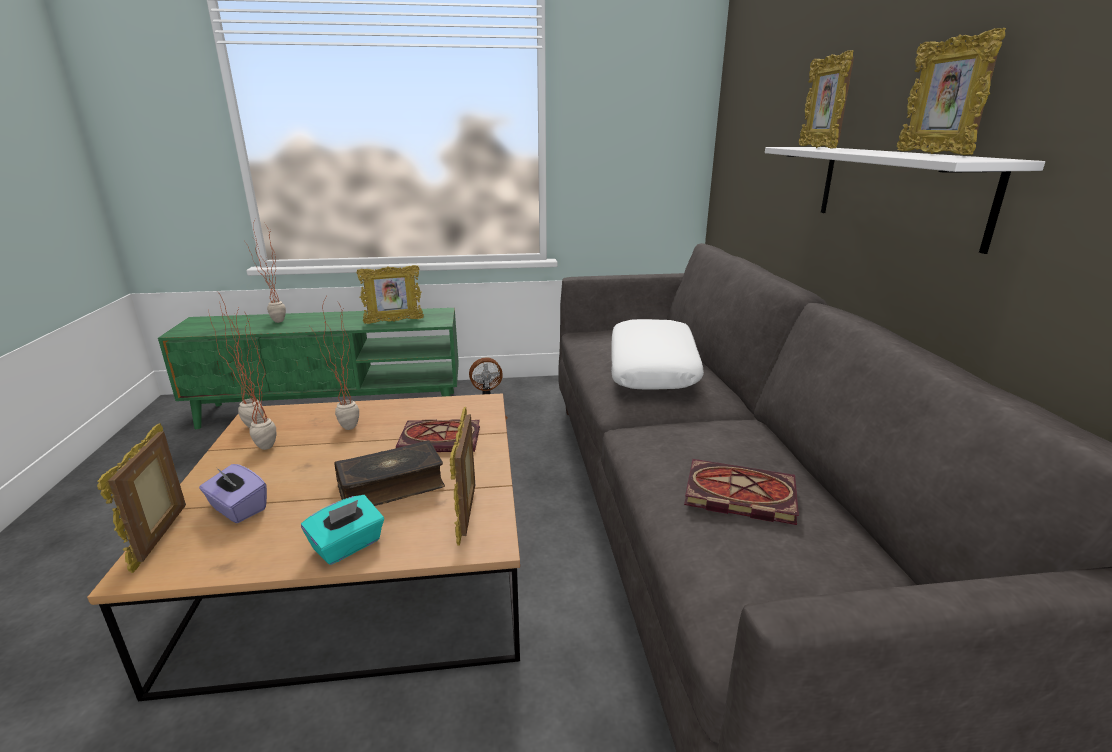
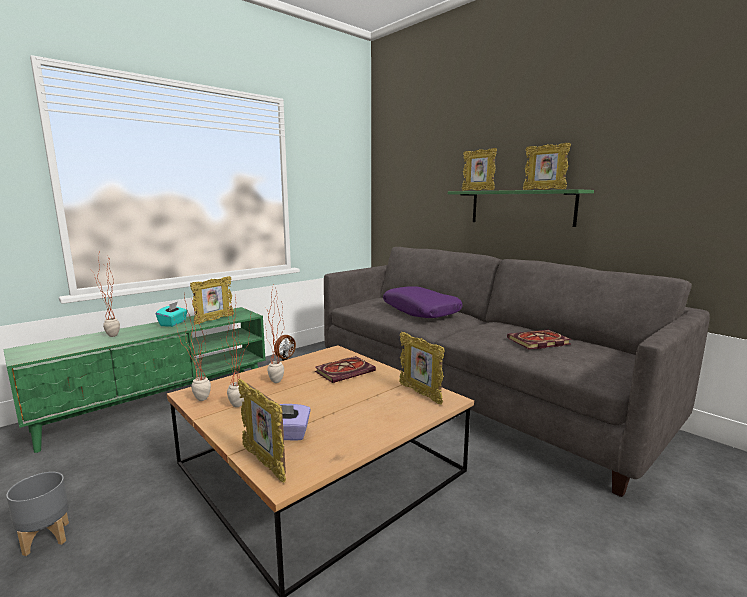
camera: 35 degrees left, 10 degrees down
(101, 521) = (45, 538): none -> grey planter
(348, 546) = (387, 424): turquoise tissue box -> turquoise tissue box (173, 323)
(391, 486) = (359, 396): book -> none
(653, 368) = (421, 311): white pillow -> purple pillow
(897, 191) = (521, 207): white shelf -> green shelf

